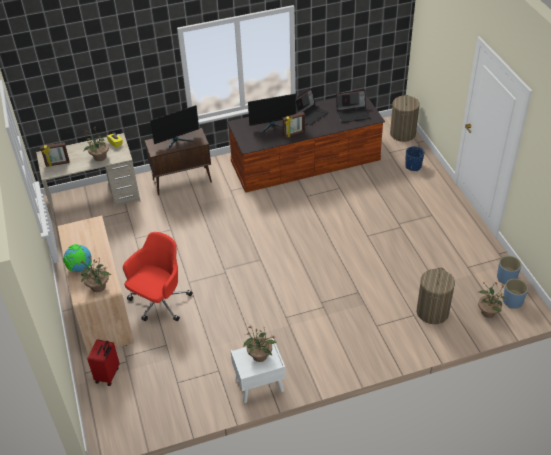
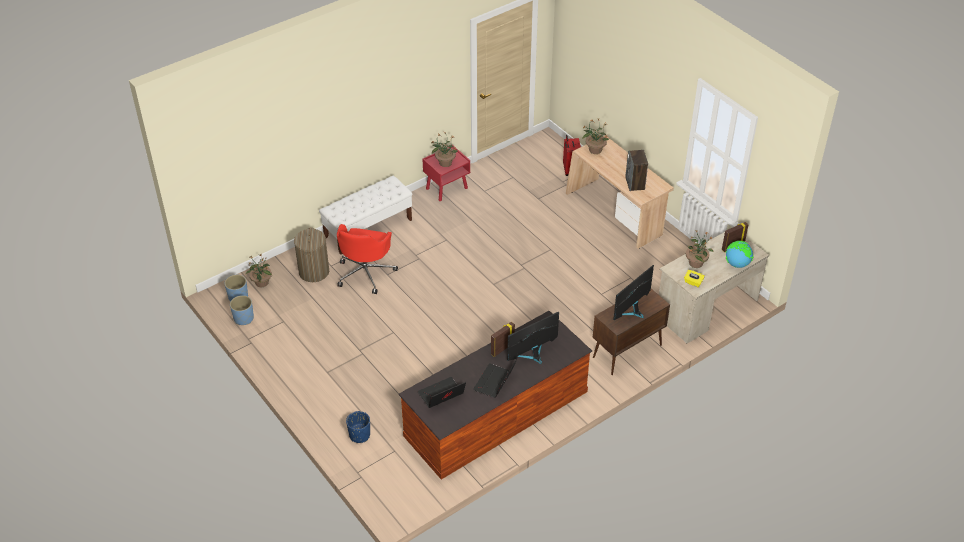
camera: 160 degrees right, 0 degrees up
(80, 268) = (622, 159): globe -> globe (737, 264)
(89, 237) = (635, 183): none -> speaker
(159, 303) = (566, 227): red office chair -> red office chair (366, 273)
(259, 386) = (447, 188): white nightstand -> red nightstand
(364, 351) = (368, 228): none -> white bench
(402, 134) = (383, 487): laundry basket -> none

